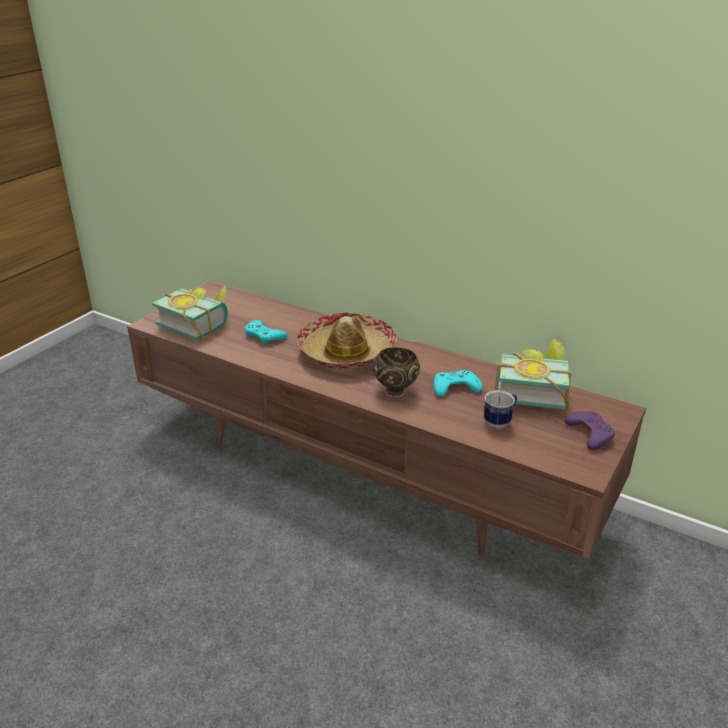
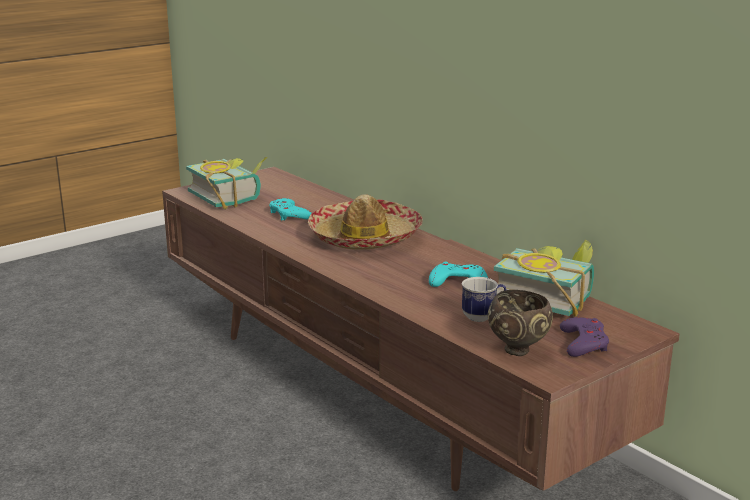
camera: 20 degrees right, 10 degrees down
(396, 390) = (389, 275): brown bowl -> brown bowl (519, 350)

